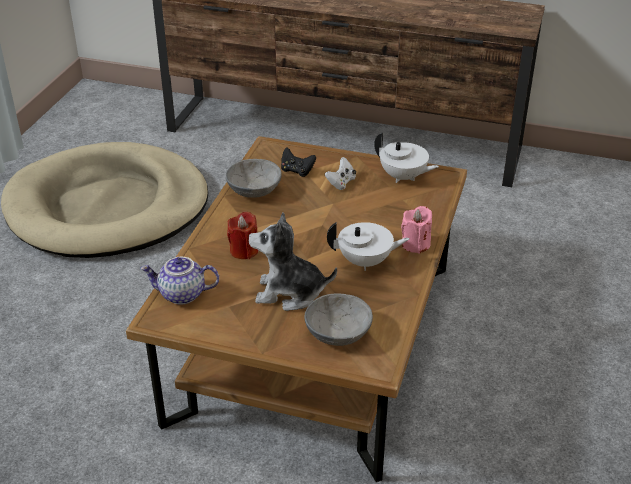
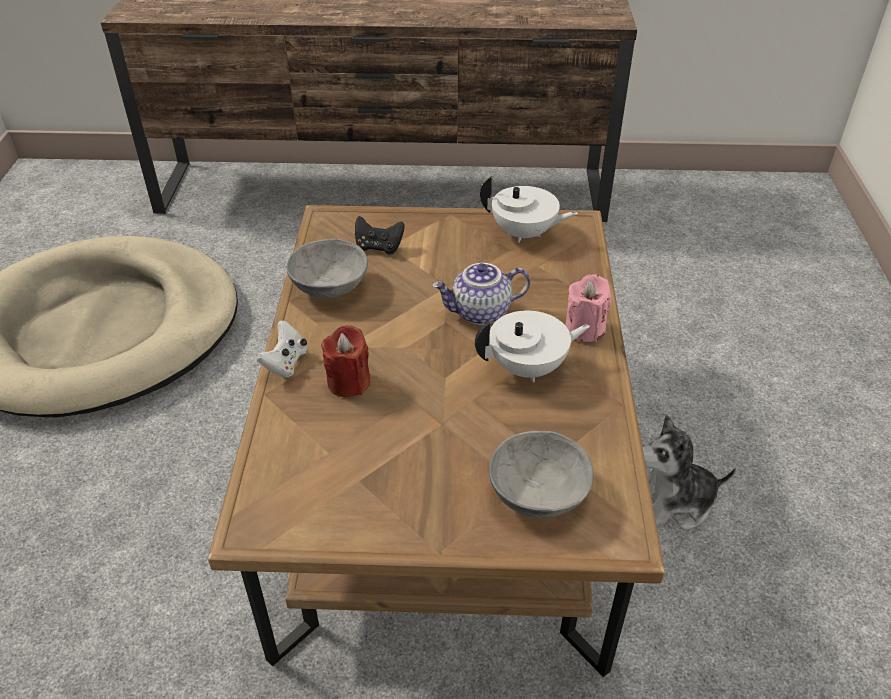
camera: 15 degrees left, 5 degrees up
(181, 295) = (279, 476): teapot -> teapot (480, 313)
(289, 293) = (441, 439): plush toy -> plush toy (673, 503)
(341, 183) = (445, 255): white game controller -> white game controller (285, 363)

